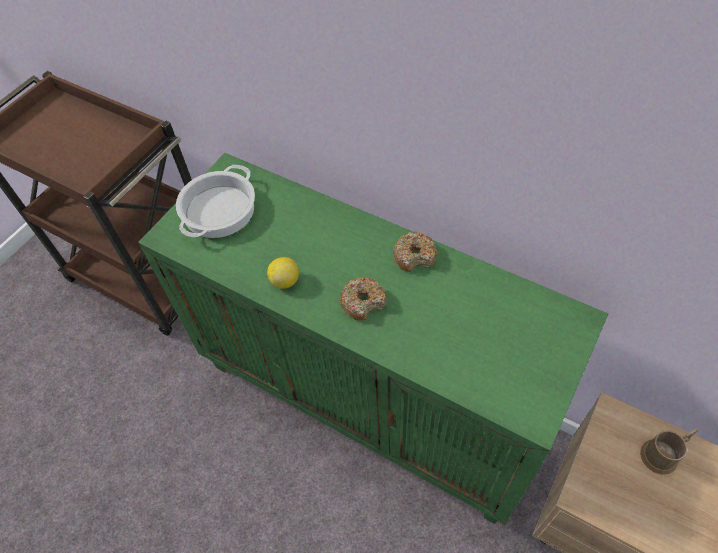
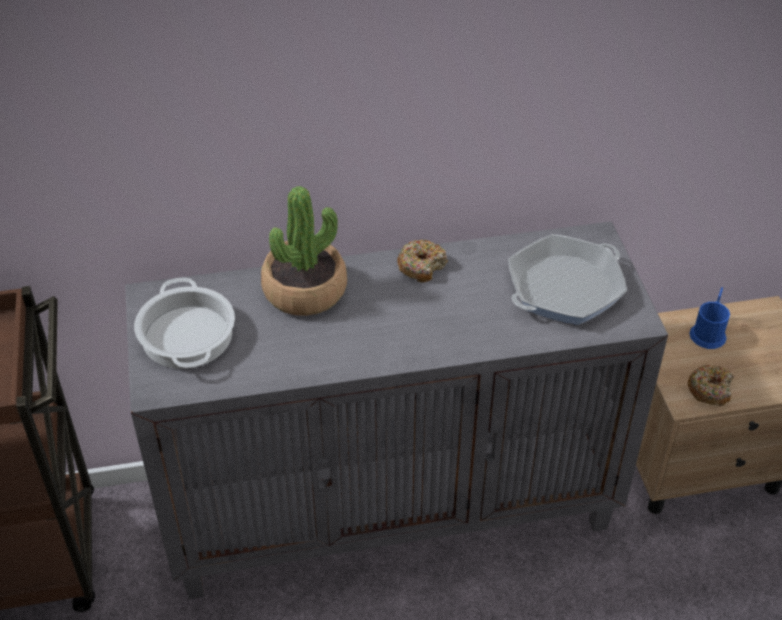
camera: 45 degrees left, 10 degrees down
(285, 281) = (329, 352): lemon -> none
(319, 224) = (305, 290): none -> potted plant
(363, 302) = (419, 326): donut -> donut (710, 390)
(371, 399) = (393, 508): green cabinet -> grey cabinet
(504, 346) = (564, 288): none -> frying pan
(663, 454) = (709, 331): brown mug -> blue mug

